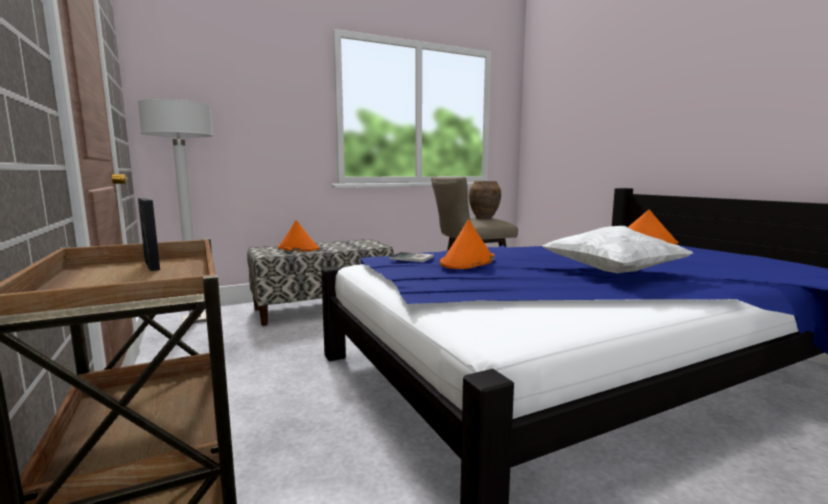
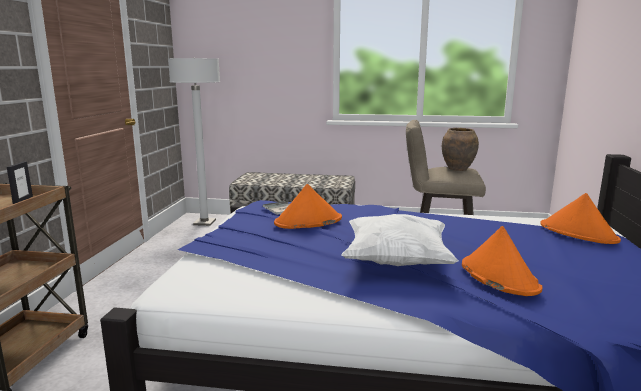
camera: 35 degrees right, 5 degrees up
(298, 248) = (275, 178): orange hat -> orange hat (498, 276)

